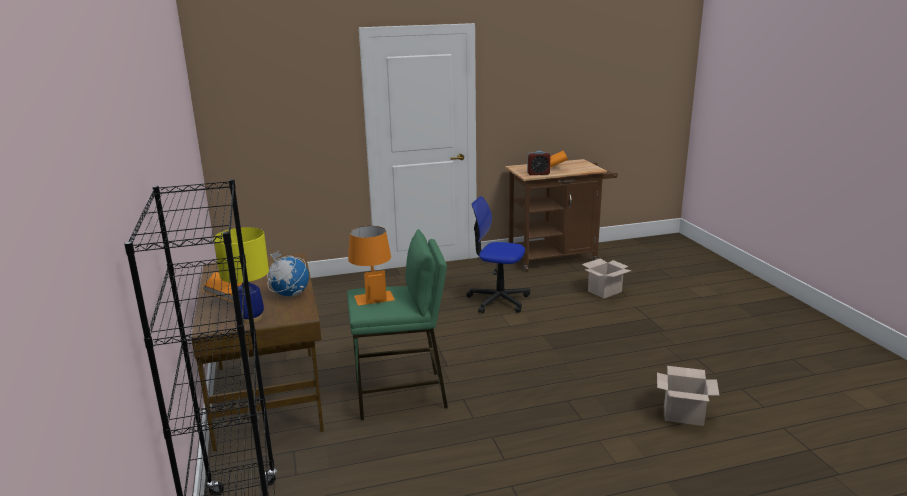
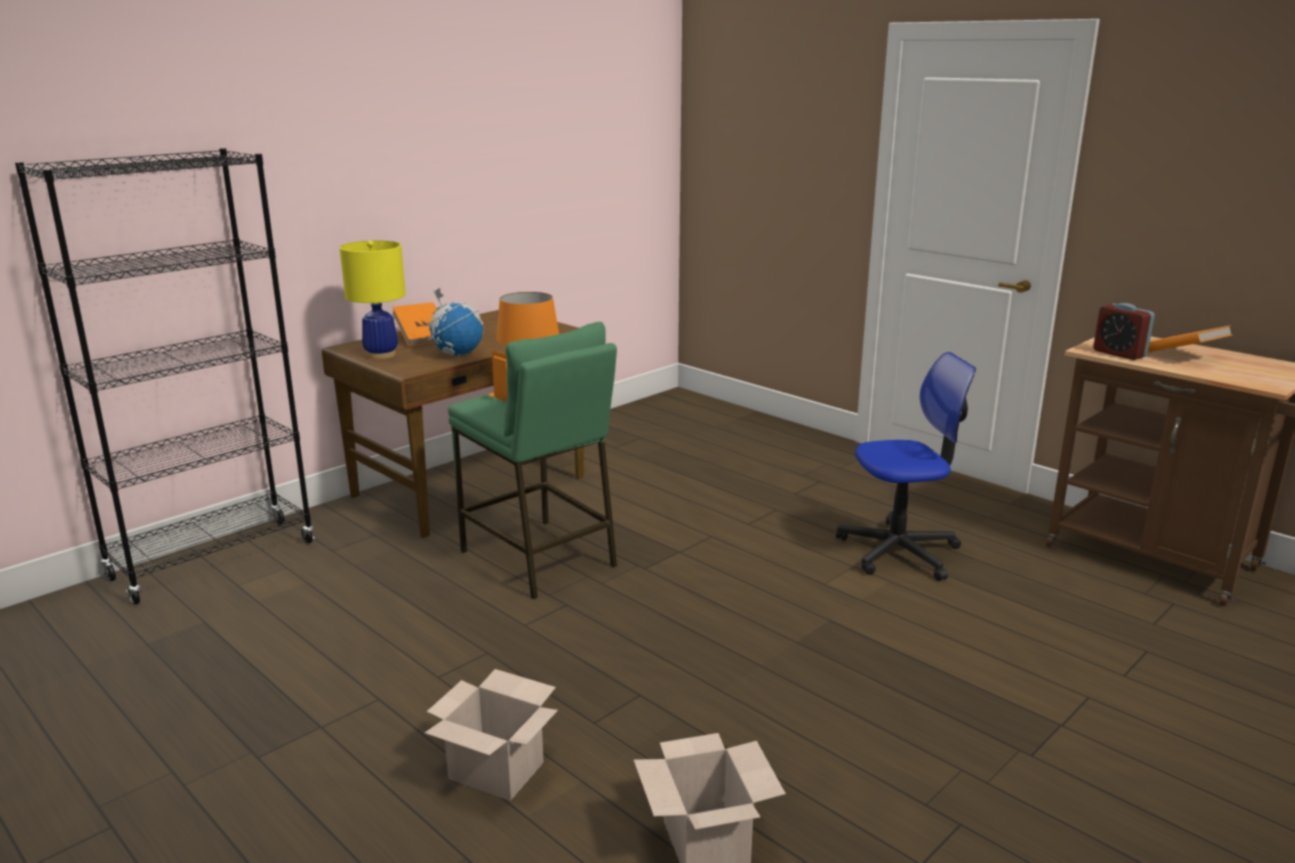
camera: 60 degrees right, 0 degrees up
(498, 300) = (899, 551): office chair -> office chair turned 90 degrees clockwise
(605, 291) = (1103, 645): cardboard box -> cardboard box (498, 770)

